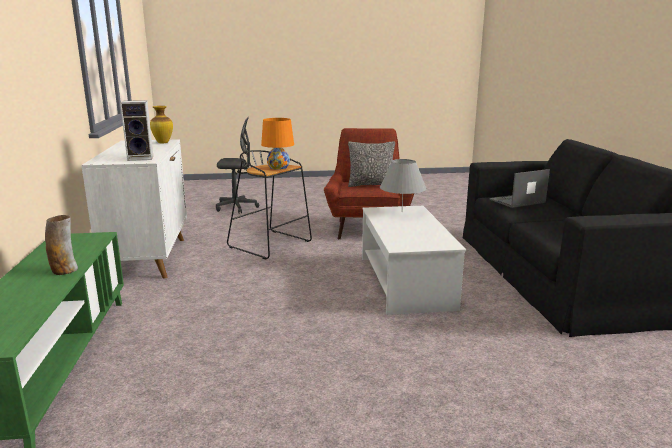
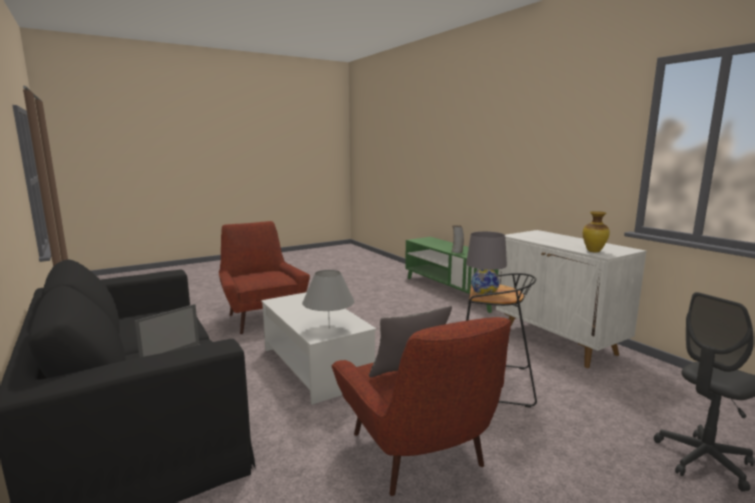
camera: 155 degrees right, 5 degrees down
(141, 158) = (527, 236): speaker -> none
(278, 167) = (484, 291): orange table lamp -> grey table lamp
(468, 379) = (262, 317): none -> red armchair

